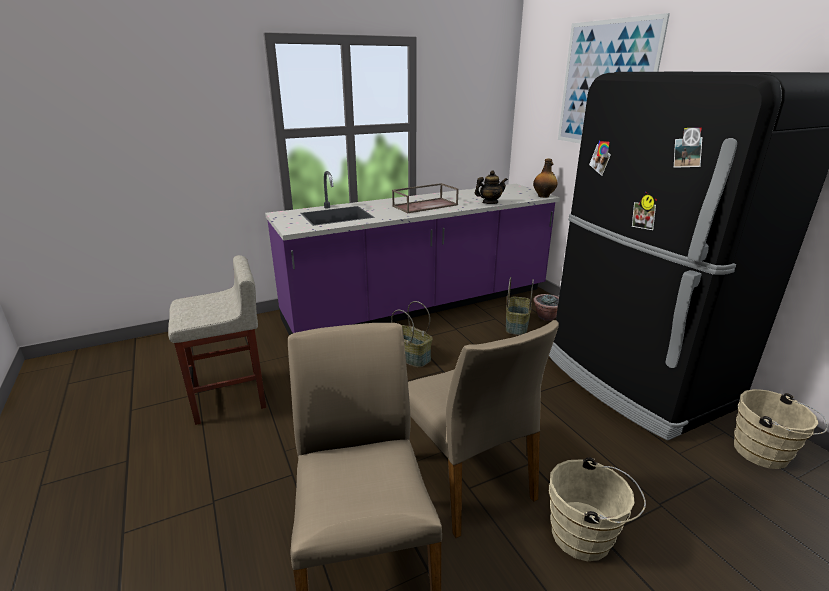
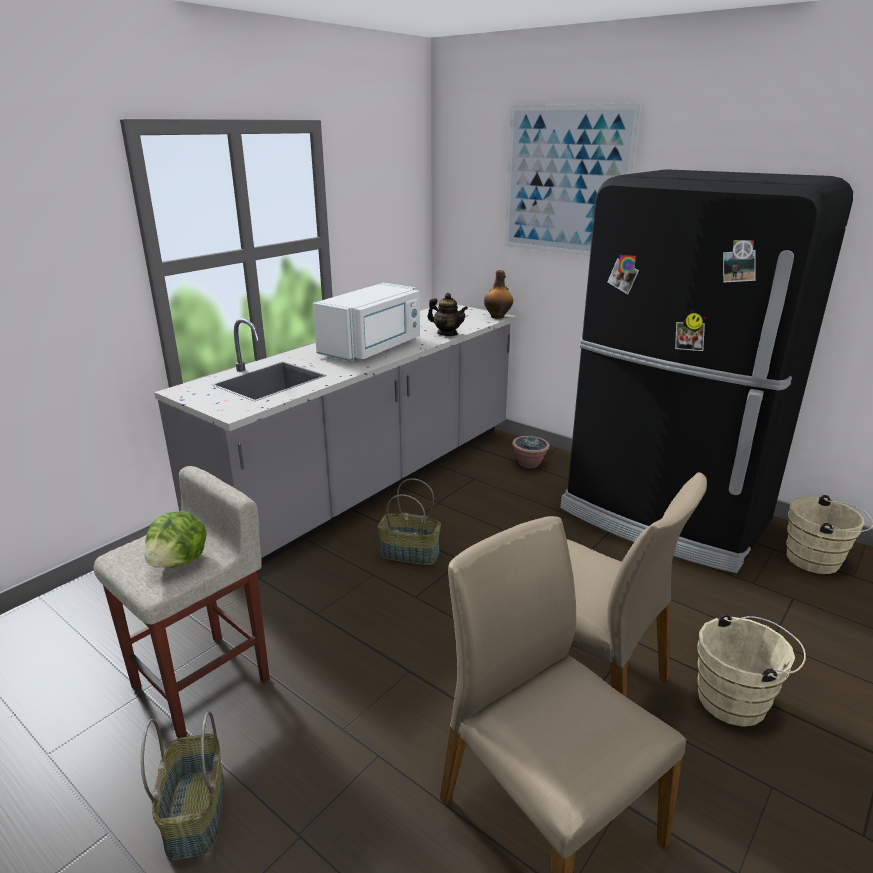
camera: 25 degrees left, 0 degrees up
(208, 311) = (180, 562): none -> lettuce
(420, 305) = (371, 482): purple counter -> grey counter
(425, 205) = (373, 348): brown tray -> white microwave
(490, 203) = (447, 334): teapot -> teapot turned 75 degrees clockwise
(516, 325) = (503, 482): basket -> basket (194, 812)

